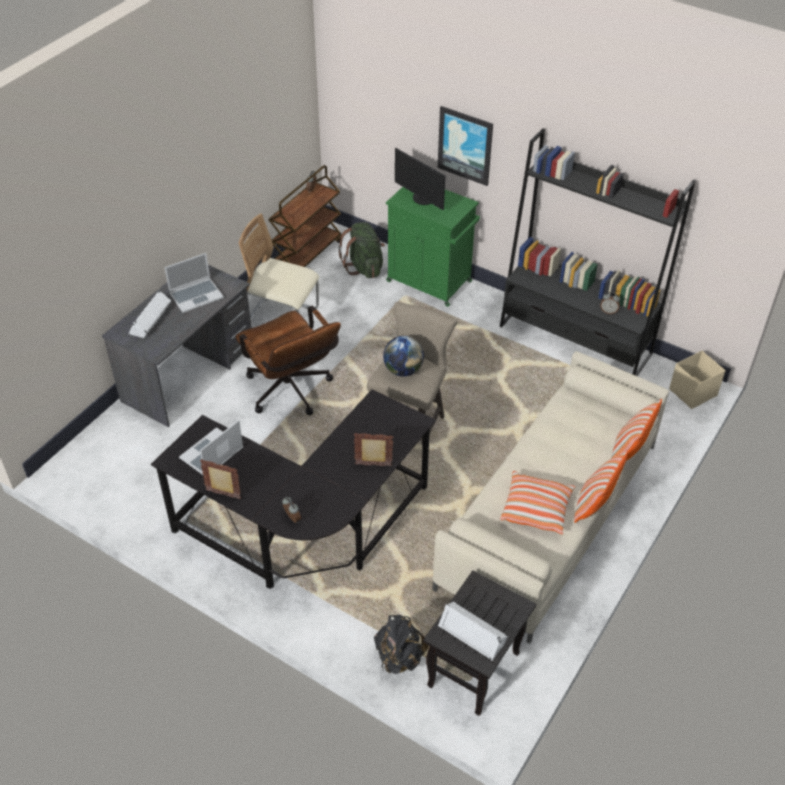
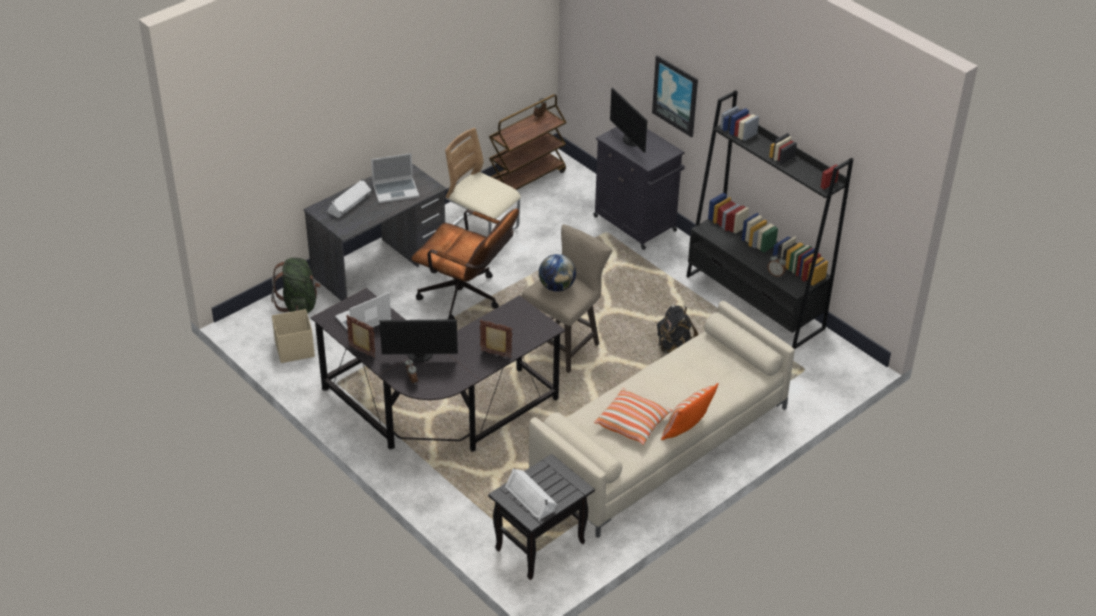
camera: 15 degrees right, 5 degrees down
(290, 484) = (420, 355): none -> monitor
(292, 393) = (466, 298): brown office chair -> brown office chair turned 45 degrees counterclockwise
(364, 267) = (577, 200): green backpack -> green backpack (299, 305)
(399, 658) = (480, 524): black backpack -> black backpack (674, 347)
(430, 282) = (636, 224): green cabinet -> black cabinet
(629, 451) = (739, 395): pillow -> none
(692, 392) = (848, 369): beige storage box -> beige storage box (294, 349)

